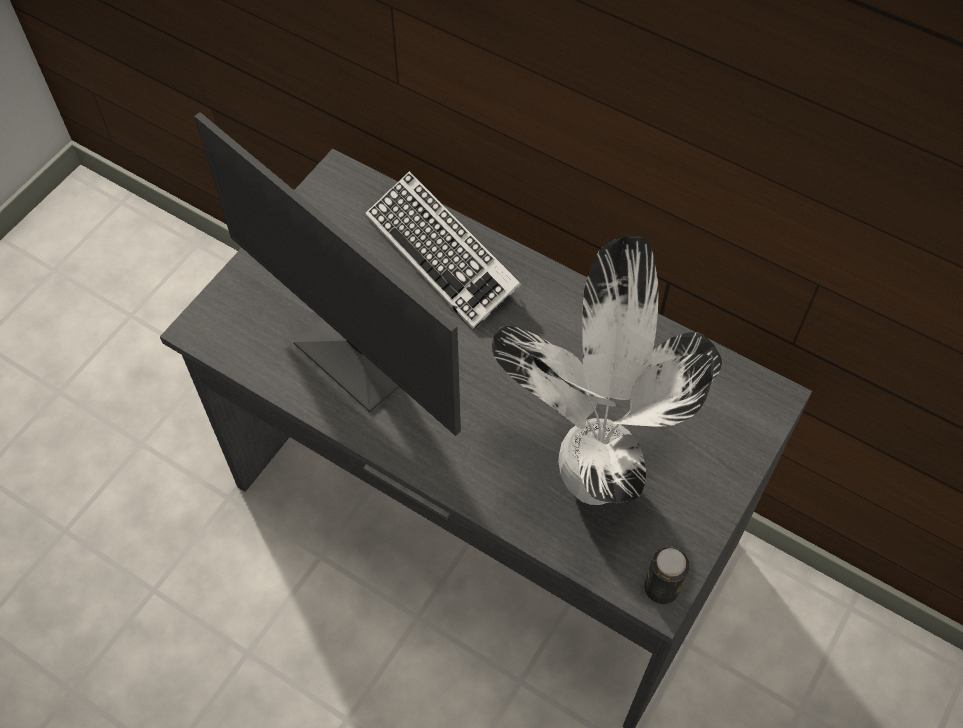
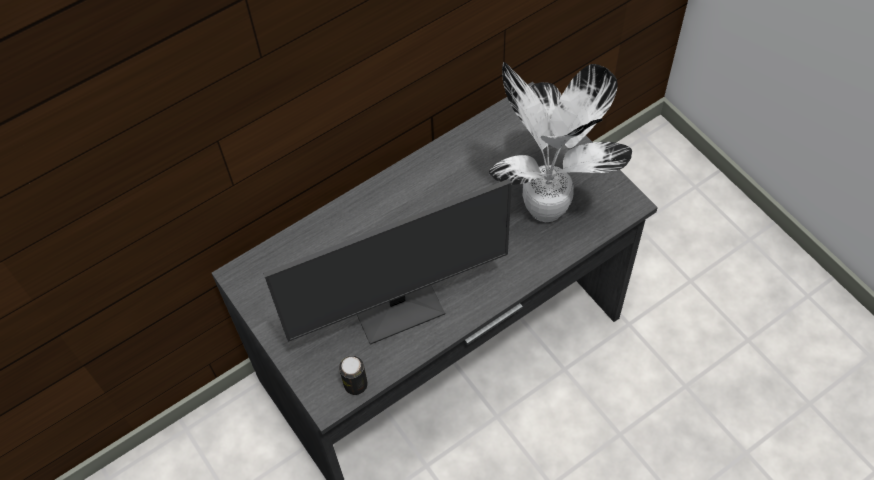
camera: 65 degrees left, 0 degrees up
(442, 256) = (342, 234): keyboard -> none
(661, 588) = (626, 200): can -> can (355, 384)

